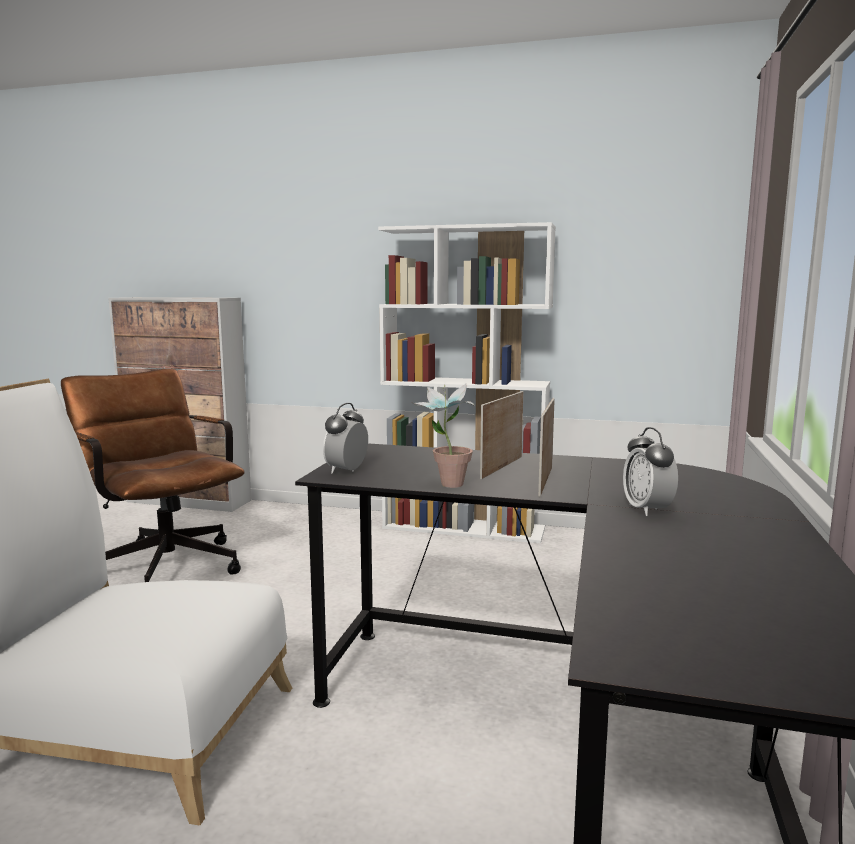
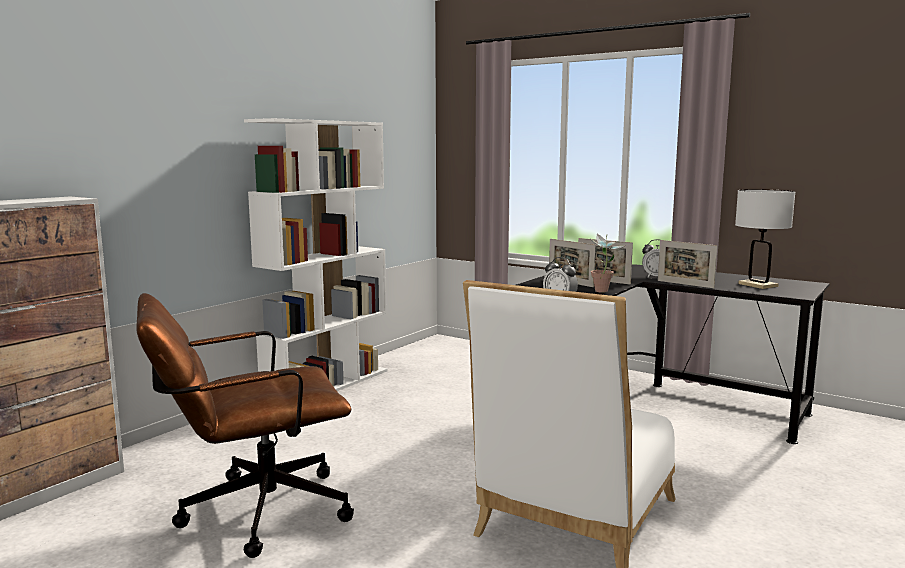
camera: 70 degrees left, 0 degrees up
(601, 532) = (685, 284): none -> picture frame
(711, 604) = (757, 285): none -> white table lamp

